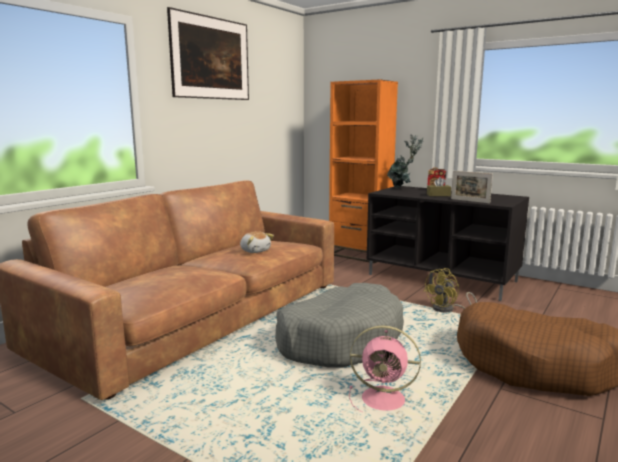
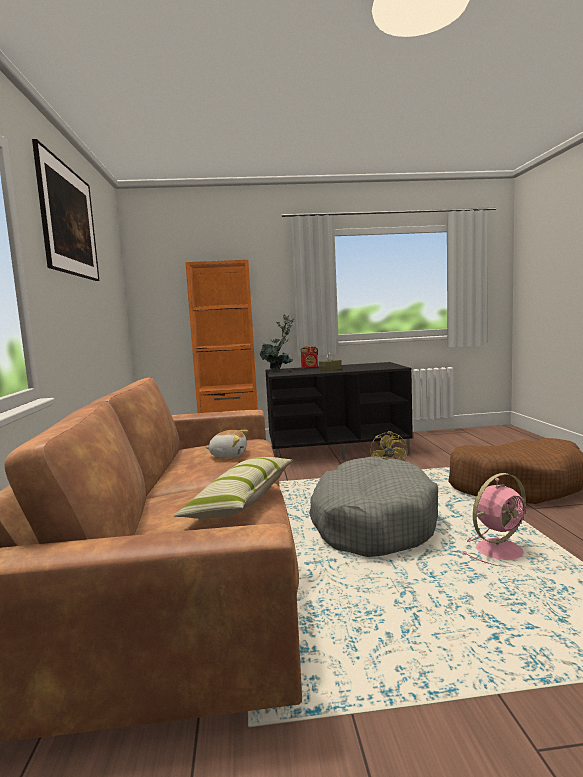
camera: 40 degrees left, 5 degrees down
(184, 280) = (241, 501): none -> pillow
(470, 201) = (369, 369): picture frame -> none

